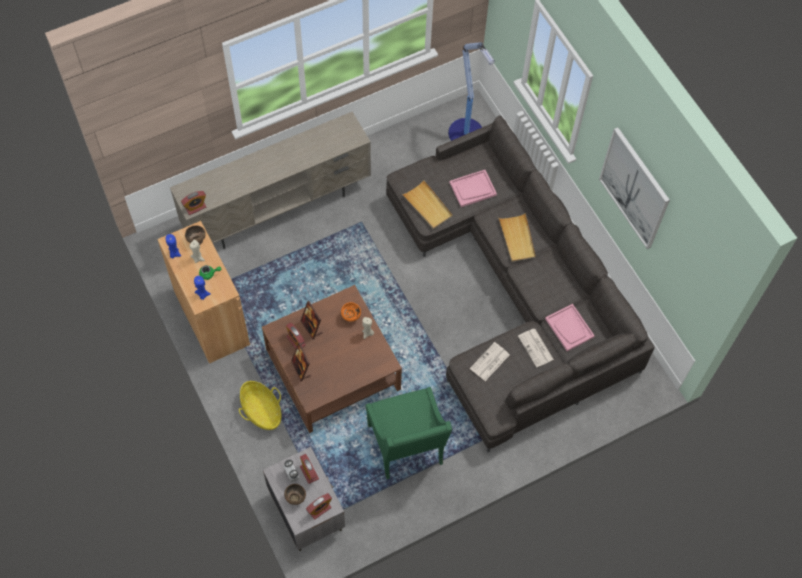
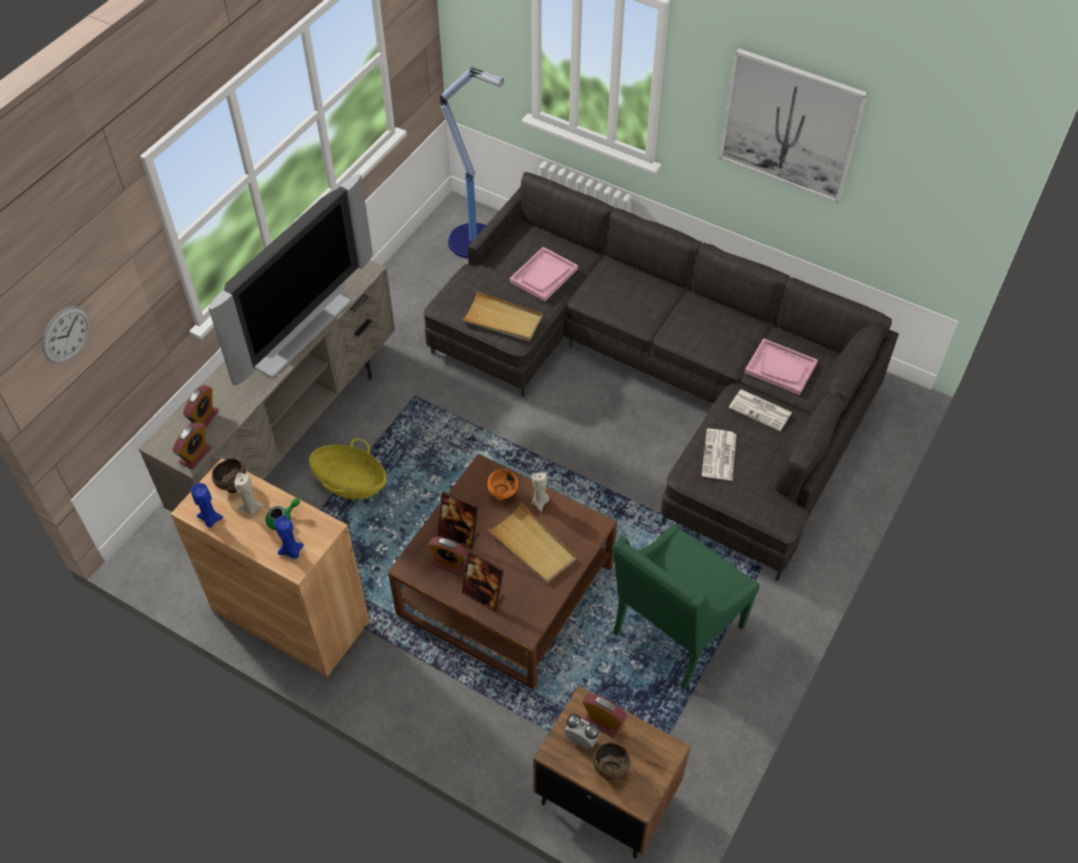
camera: 30 degrees left, 10 degrees down
(145, 119) = (66, 334): none -> wall clock
(261, 411) = (446, 698): basket -> basket (350, 482)
(296, 159) = (300, 331): none -> television
(307, 512) = (606, 797): grey nightstand -> brown nightstand
(319, 509) = (655, 764): alarm clock -> alarm clock (203, 418)
(407, 446) = (674, 632): green armchair -> green armchair turned 90 degrees clockwise
(517, 239) = (640, 303): beige tray -> beige tray (532, 546)

